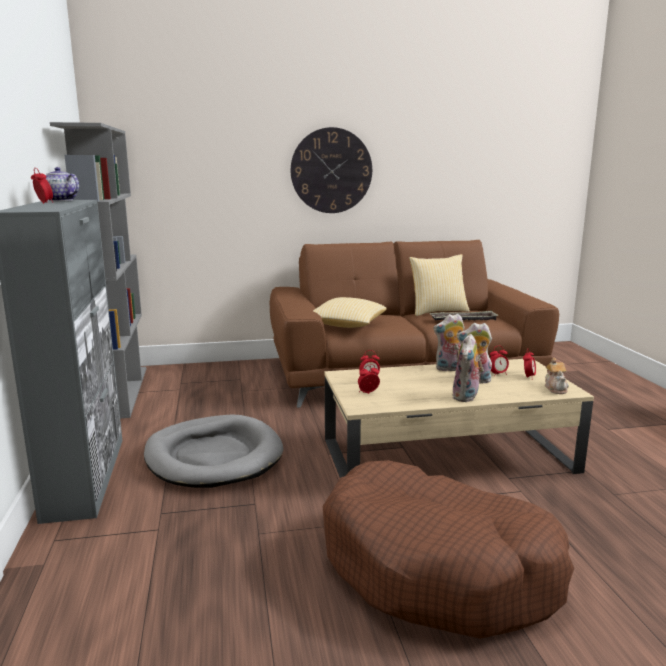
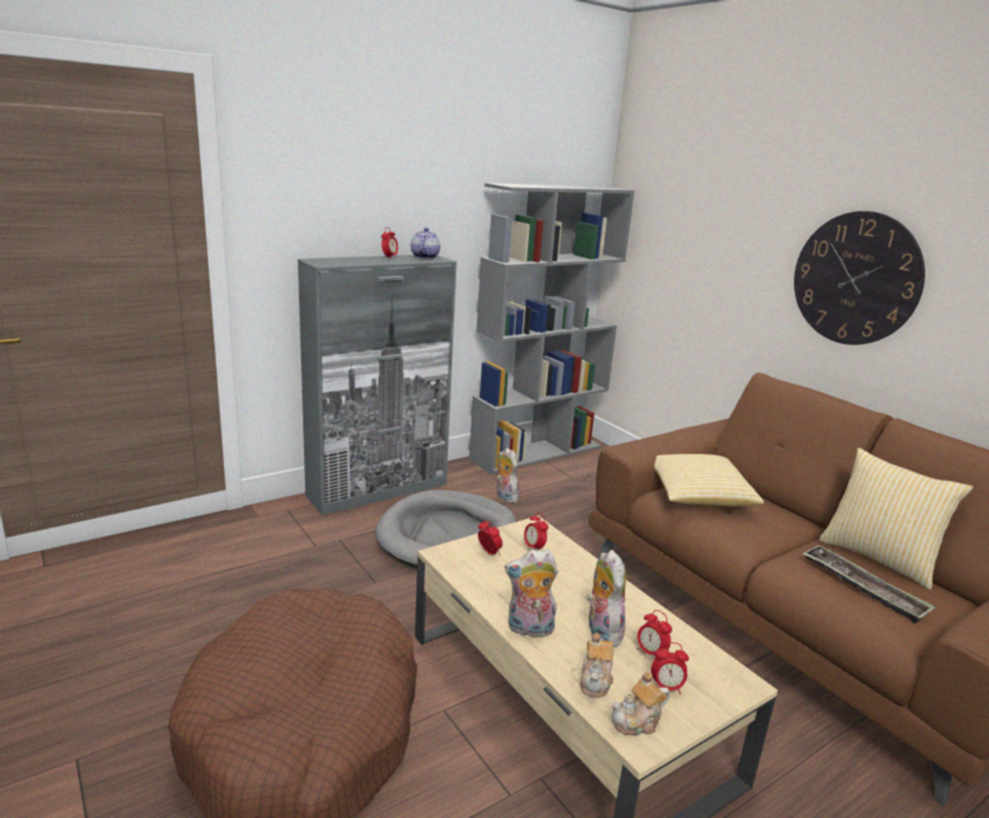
camera: 65 degrees right, 5 degrees up
(449, 369) = (630, 604): plush toy -> plush toy (504, 497)
(520, 390) = (596, 680): none -> teapot

